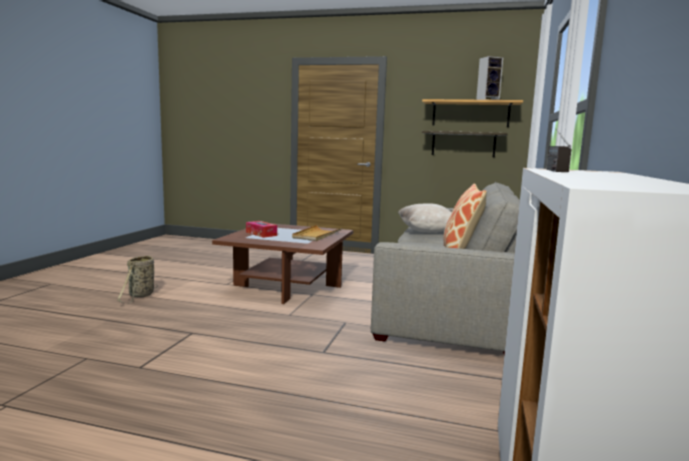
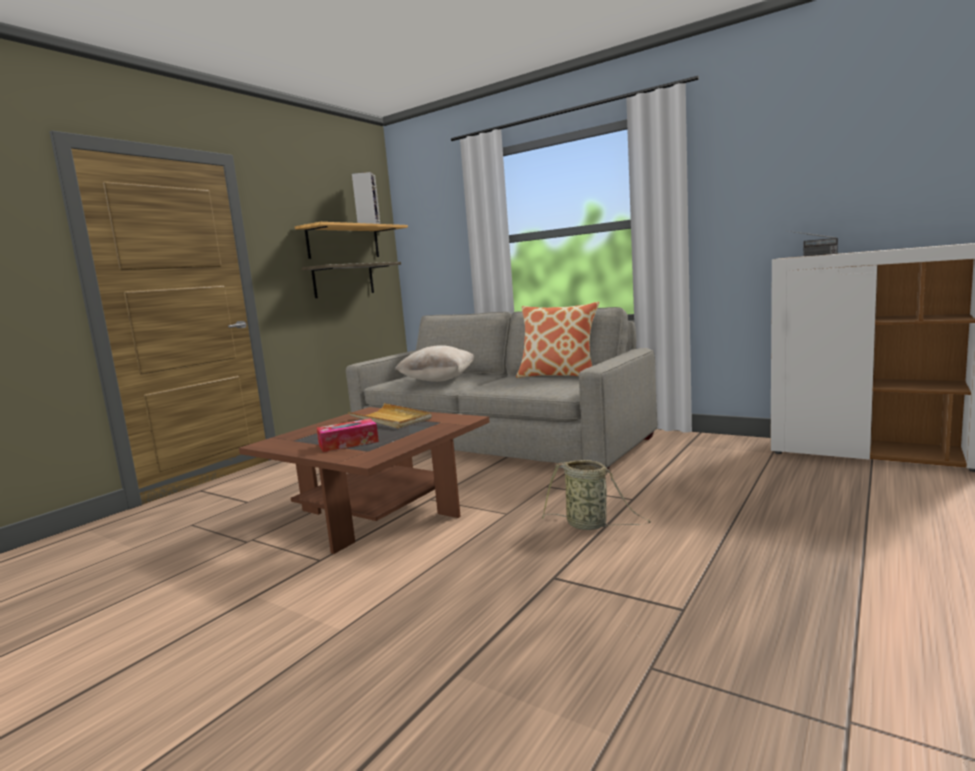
camera: 70 degrees left, 0 degrees up
(140, 295) = (312, 651): basket -> basket (590, 525)

